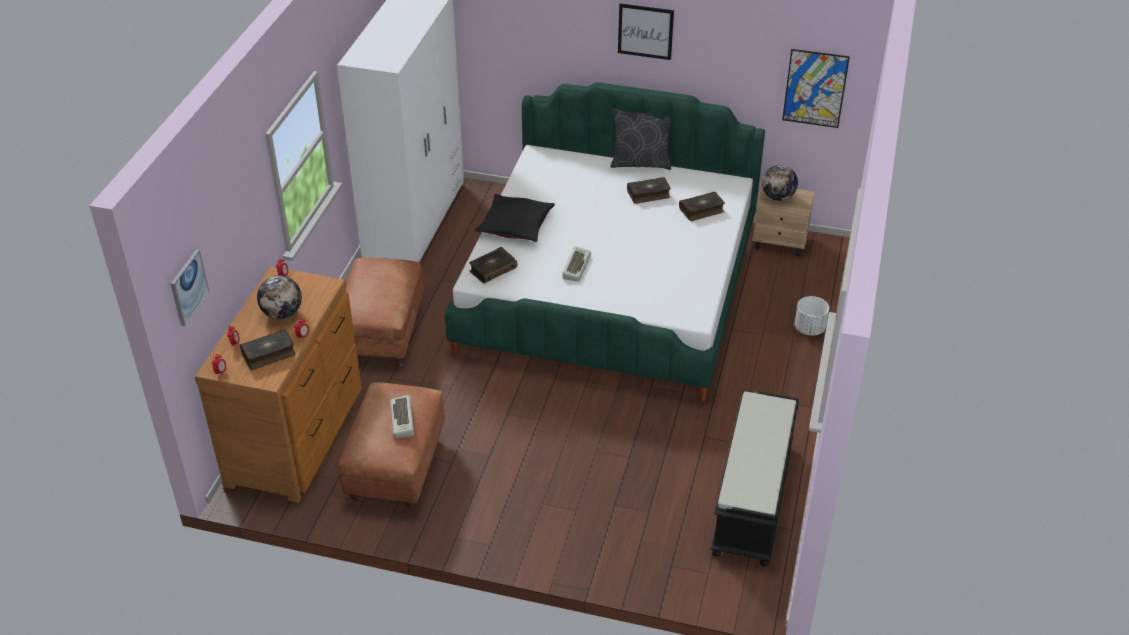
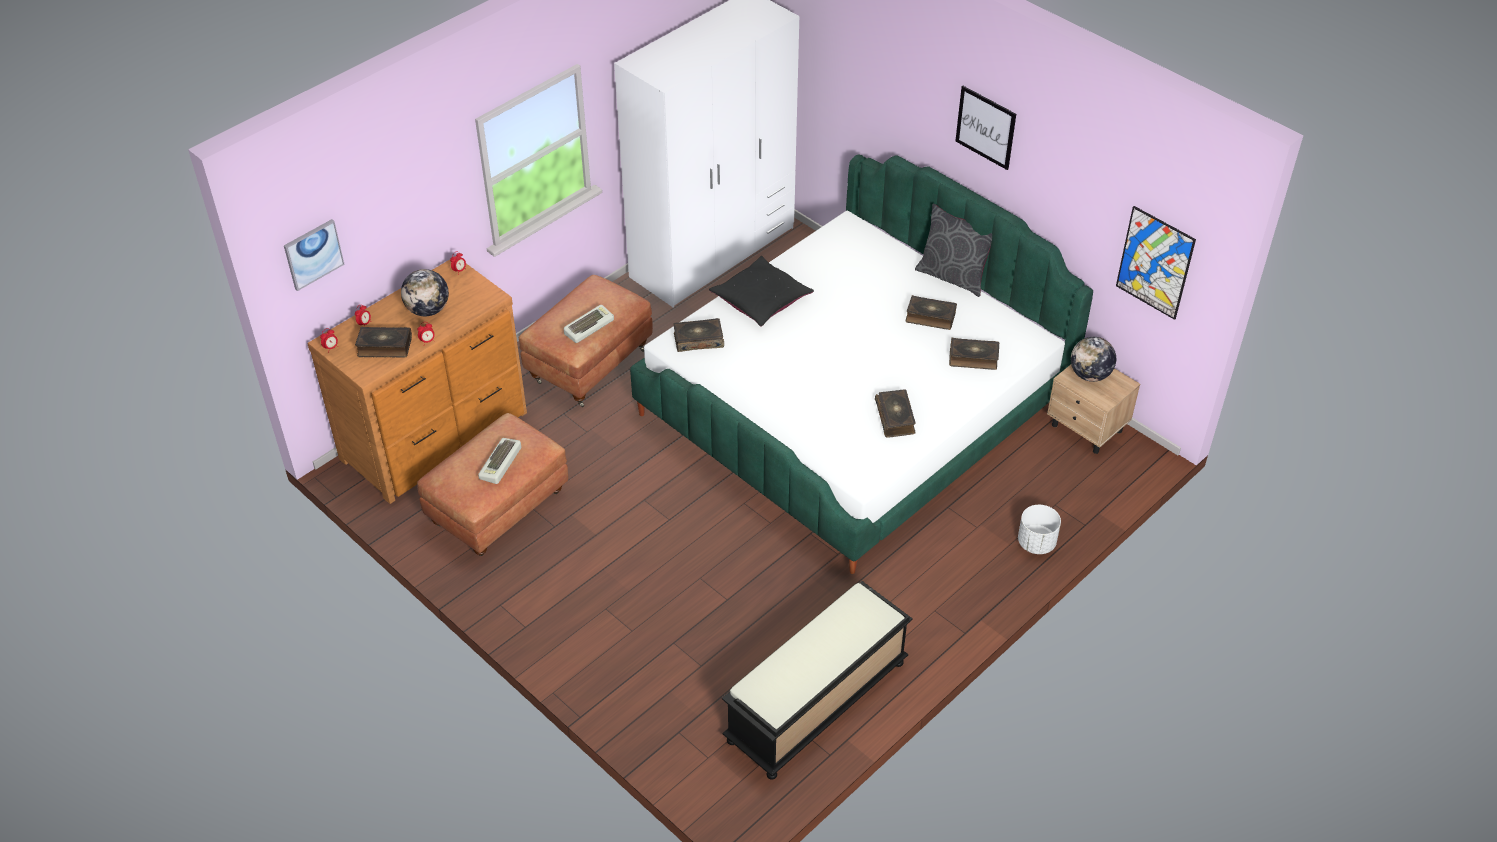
camera: 30 degrees right, 5 degrees up
(575, 266) = (784, 370): keyboard -> keyboard (588, 326)
(683, 269) = (895, 418): none -> book

